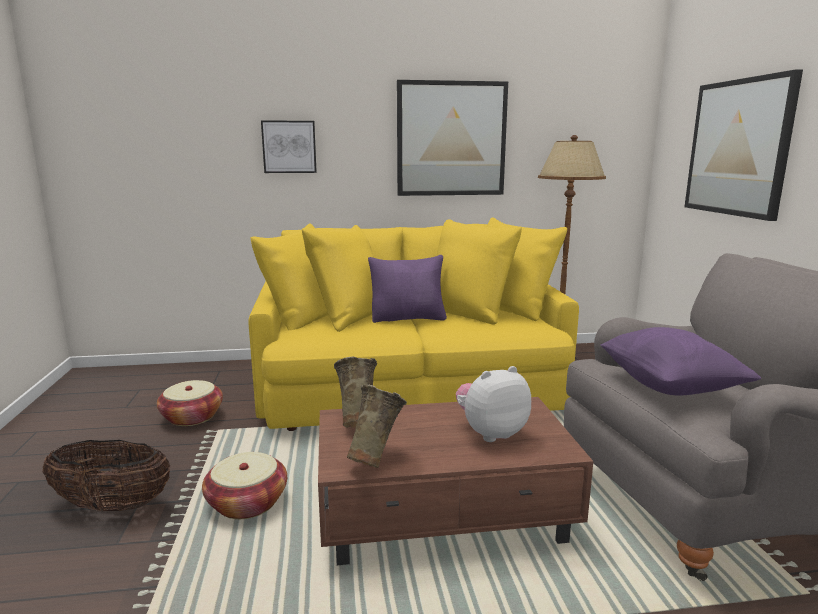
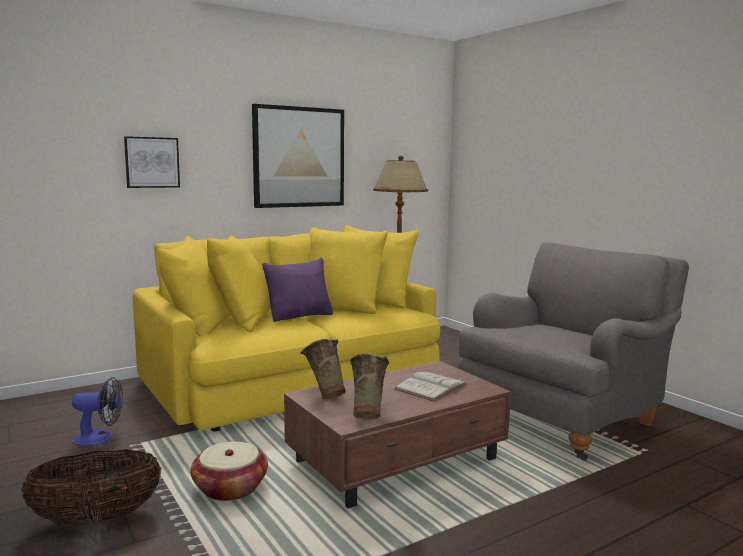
camera: 25 degrees left, 5 degrees down
(192, 417) = (100, 438): basket -> fan
(490, 433) = (431, 386): plush toy -> white book
(669, 387) = (541, 335): purple pillow -> none
(738, 148) = (523, 168): picture -> none

